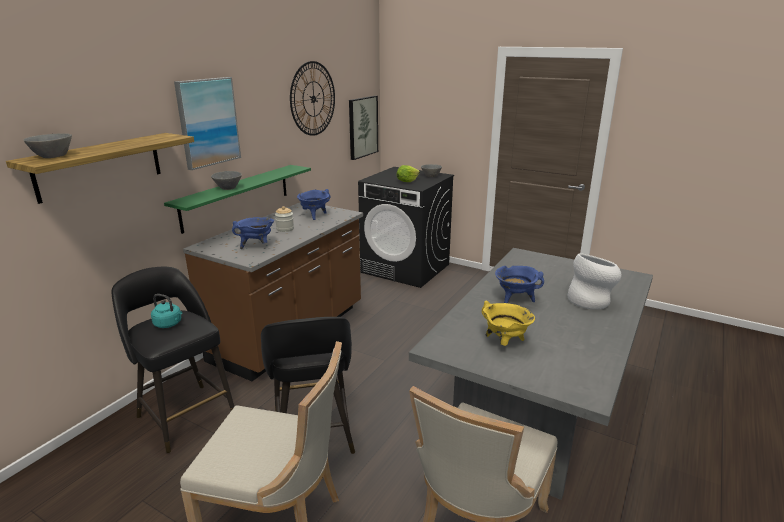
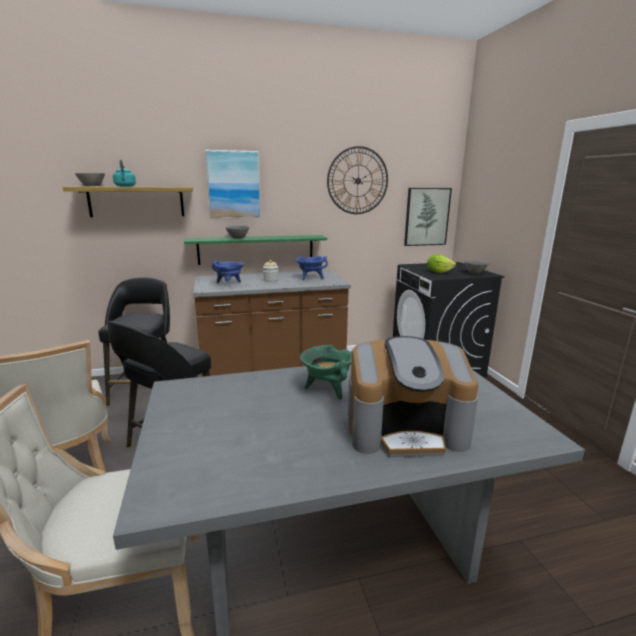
camera: 45 degrees right, 5 degrees down
(169, 324) = (138, 318): turquoise kettle -> turquoise kettle (125, 186)
(505, 343) = (222, 414): yellow cooking pot -> none
(515, 300) = (327, 389): blue cooking pot -> green cooking pot
(591, 301) = (405, 429): white vase -> coffee machine

